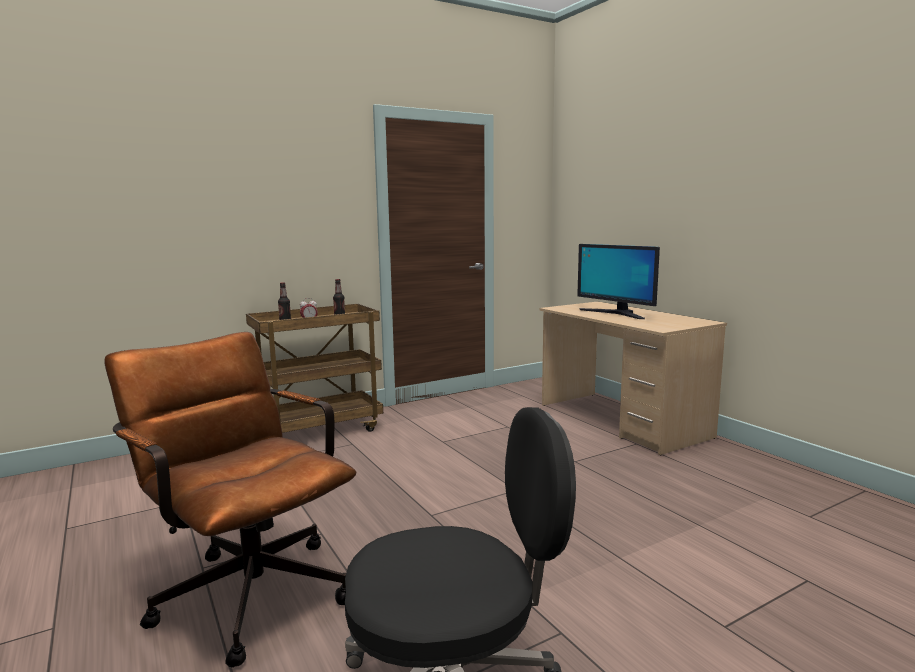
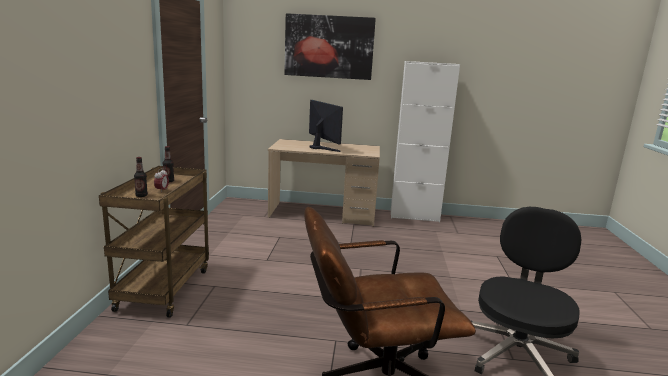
camera: 55 degrees left, 5 degrees up
(616, 313) = (321, 147): monitor -> monitor turned 120 degrees counterclockwise
(660, 160) = (329, 47): none -> picture
(775, 467) = (414, 216): none -> white cabinet

